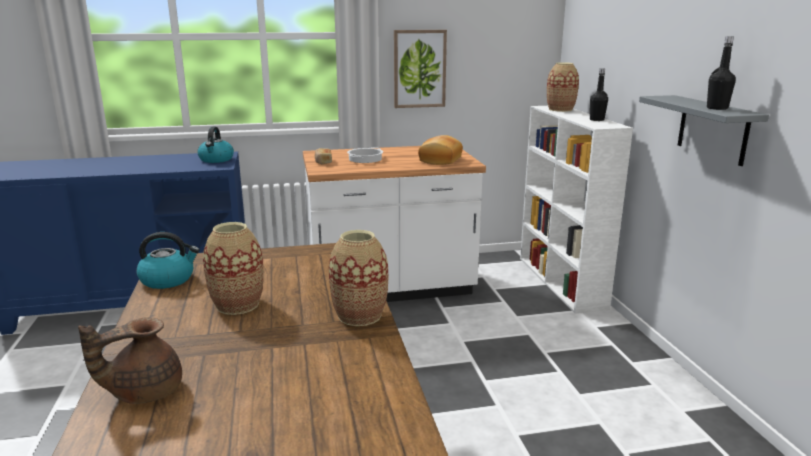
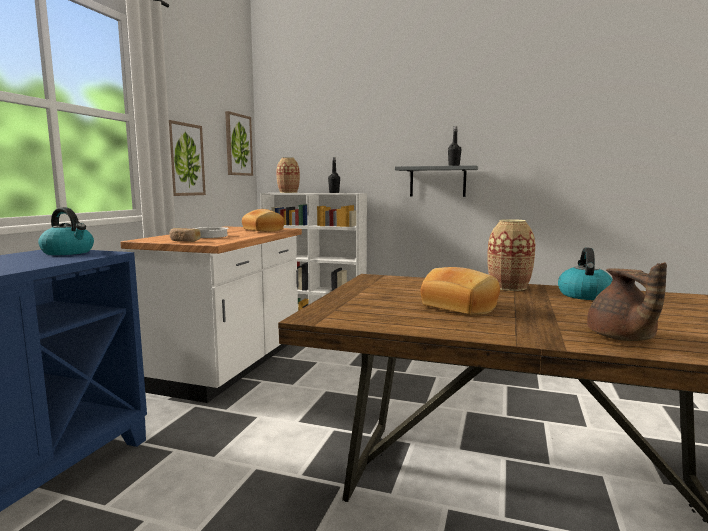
camera: 60 degrees left, 10 degrees down
(168, 279) = (367, 320): kettle -> kettle (583, 295)
(237, 305) = (460, 306): vase -> bread
(520, 43) = (238, 145): none -> picture

